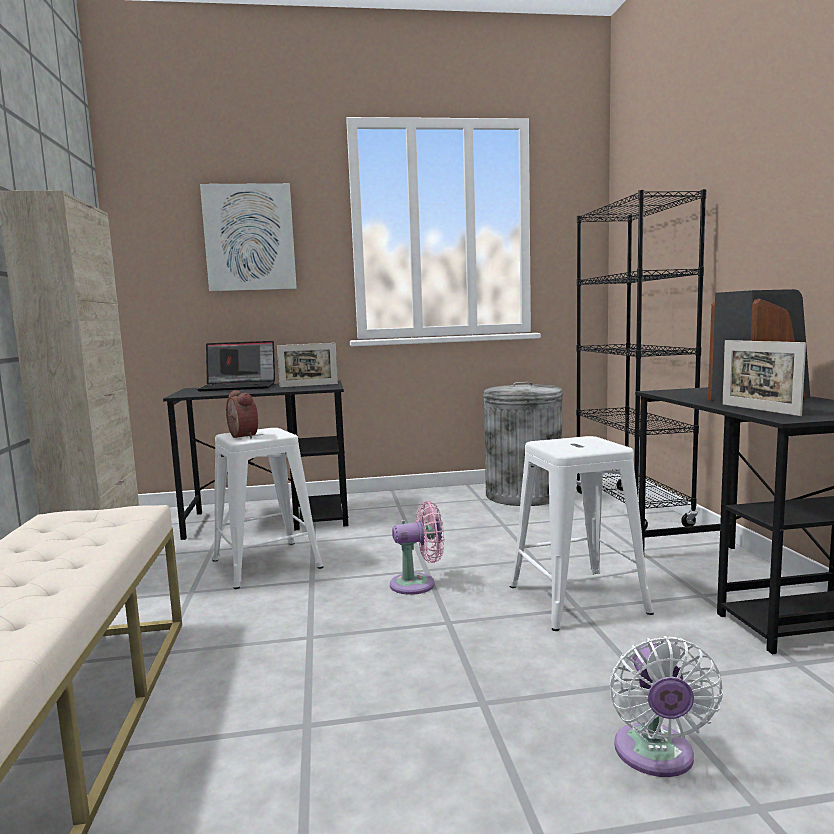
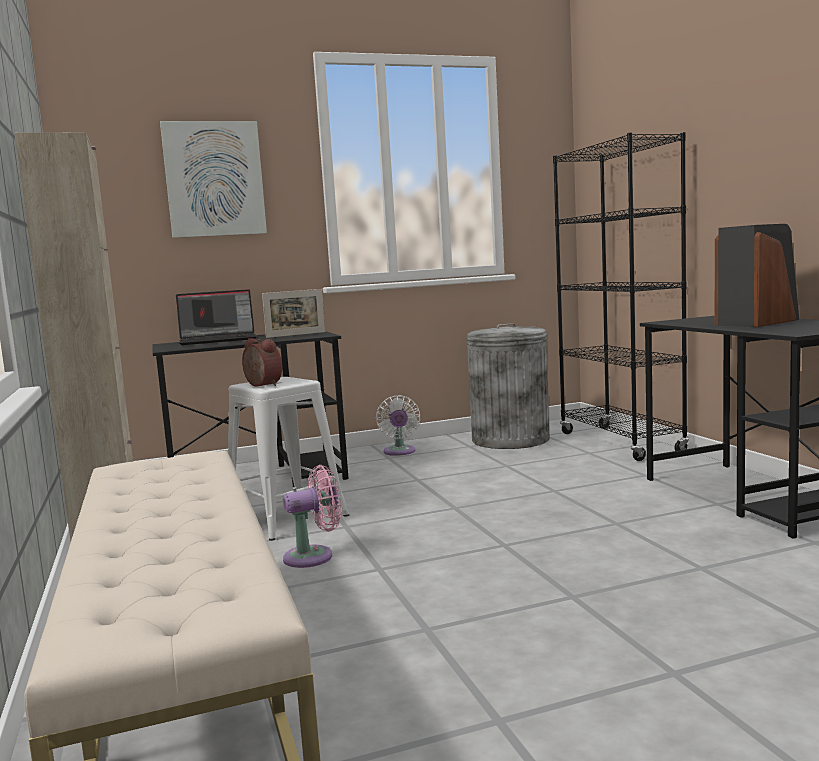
camera: 10 degrees left, 0 degrees up
(417, 584) = (454, 519): pink fan -> pink fan (314, 556)
(577, 599) = (611, 516): white stool -> none
(655, 757) = (733, 613): white fan -> white fan (399, 452)
(759, 409) = (767, 329): picture frame -> none

